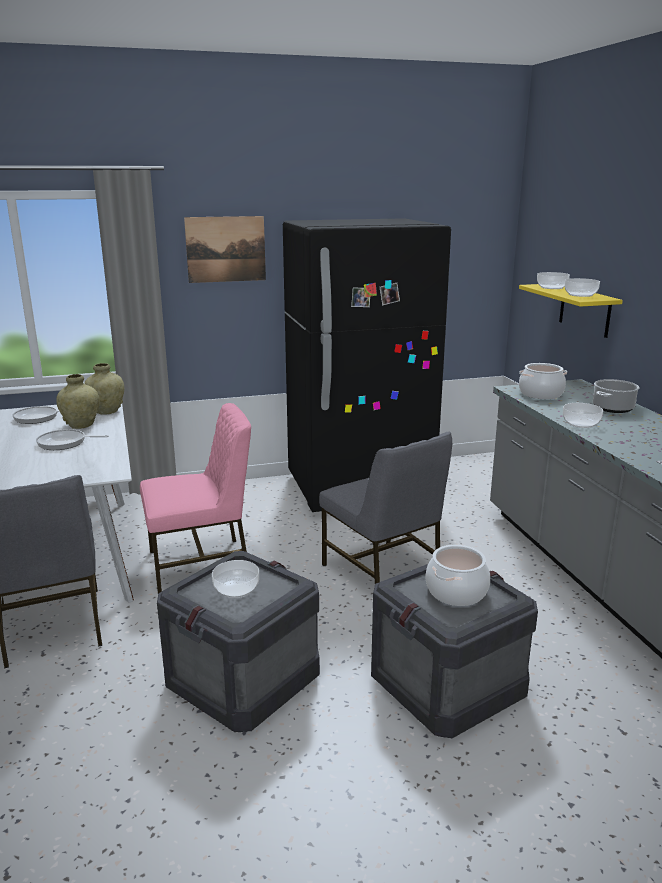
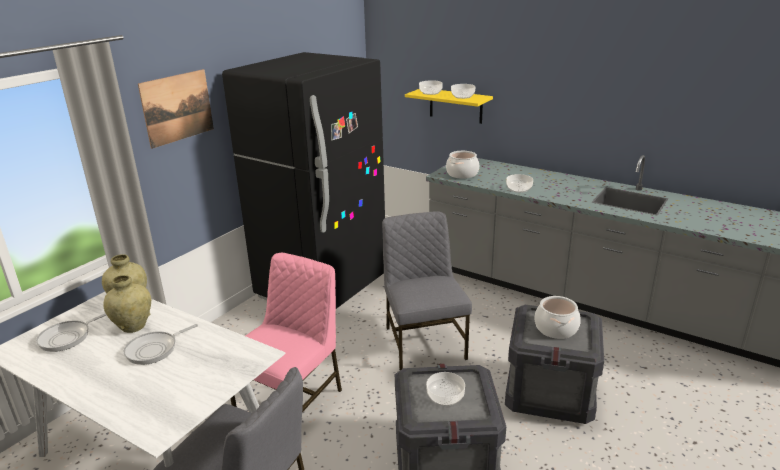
camera: 40 degrees left, 5 degrees up
(382, 574) = (423, 342): grey chair -> grey chair turned 120 degrees counterclockwise
(613, 408) = (514, 172): cooking pot -> none

